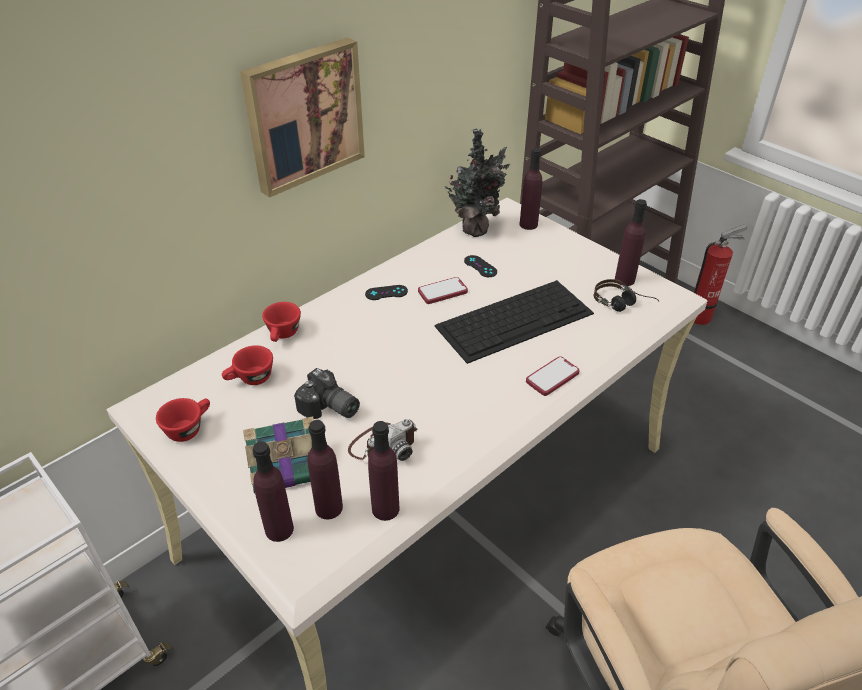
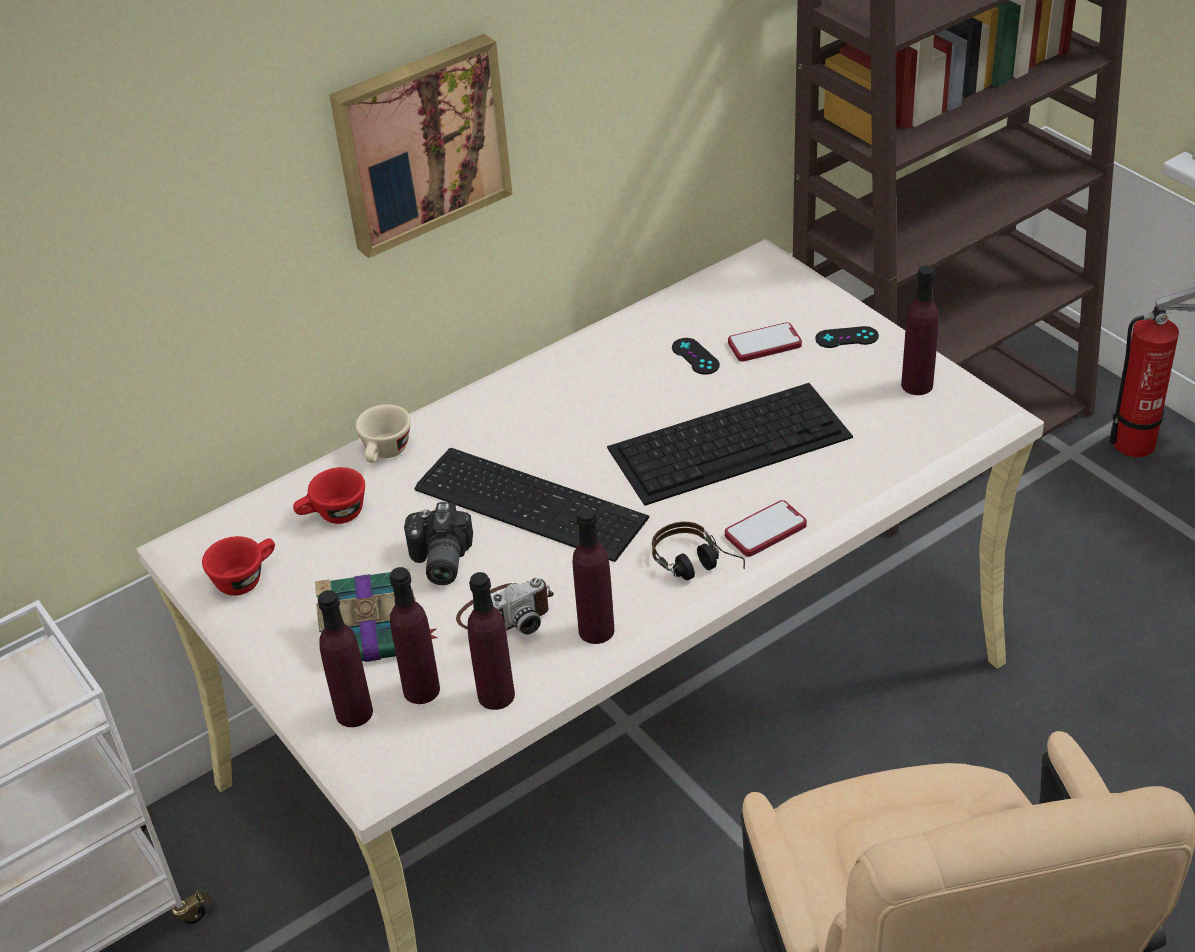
camera: 10 degrees right, 0 degrees up
(283, 335) = (385, 453): red cup -> beige cup
(329, 409) = (438, 561): camera -> camera turned 45 degrees clockwise
(386, 293) = (544, 394): black game controller -> black game controller (847, 338)
(388, 363) = (530, 500): none -> keyboard
(442, 292) = (629, 395): phone -> phone (764, 344)
(476, 228) = (702, 293): potted plant -> none
(528, 224) = (787, 288): purple bottle -> purple bottle (596, 630)
(623, 305) = (902, 425): headphones -> headphones (698, 568)

